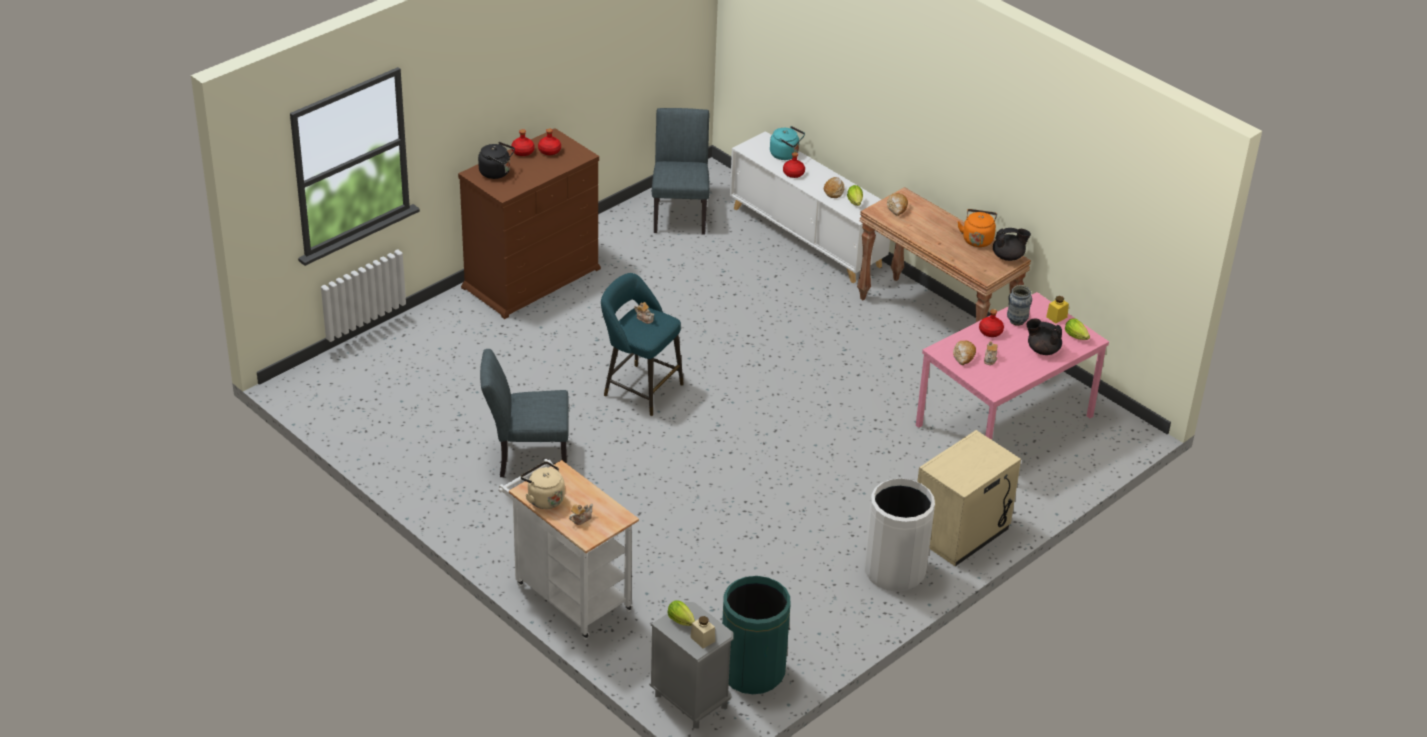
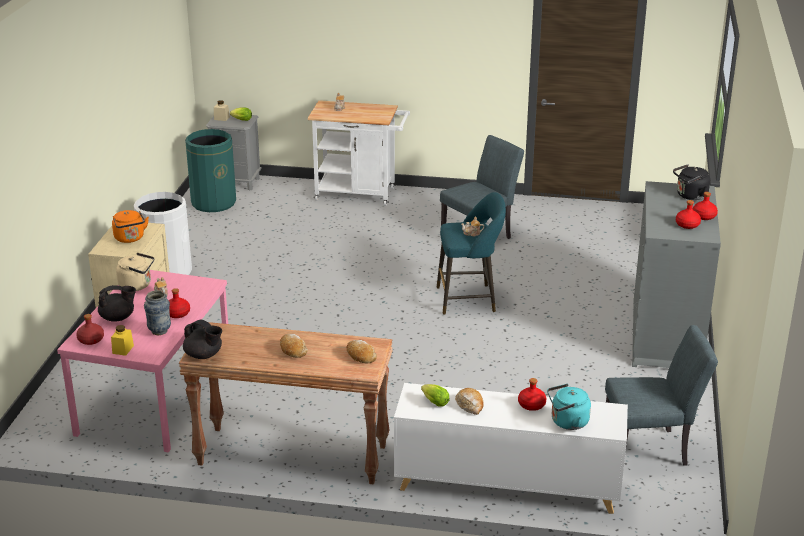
camera: 145 degrees right, 10 degrees down
(532, 278) = (667, 335): brown dresser -> grey dresser
(544, 498) = (372, 108): beige kettle -> beige kettle (137, 285)
(680, 213) = (651, 449): grey chair -> grey chair turned 60 degrees counterclockwise
(964, 356) = (186, 287): bread -> bread (293, 350)
(977, 239) = (250, 359): orange kettle -> orange kettle (130, 239)
(1008, 256) = (204, 355): black teapot -> black teapot turned 105 degrees counterclockwise
(1077, 337) = (91, 340): lettuce -> red bottle

